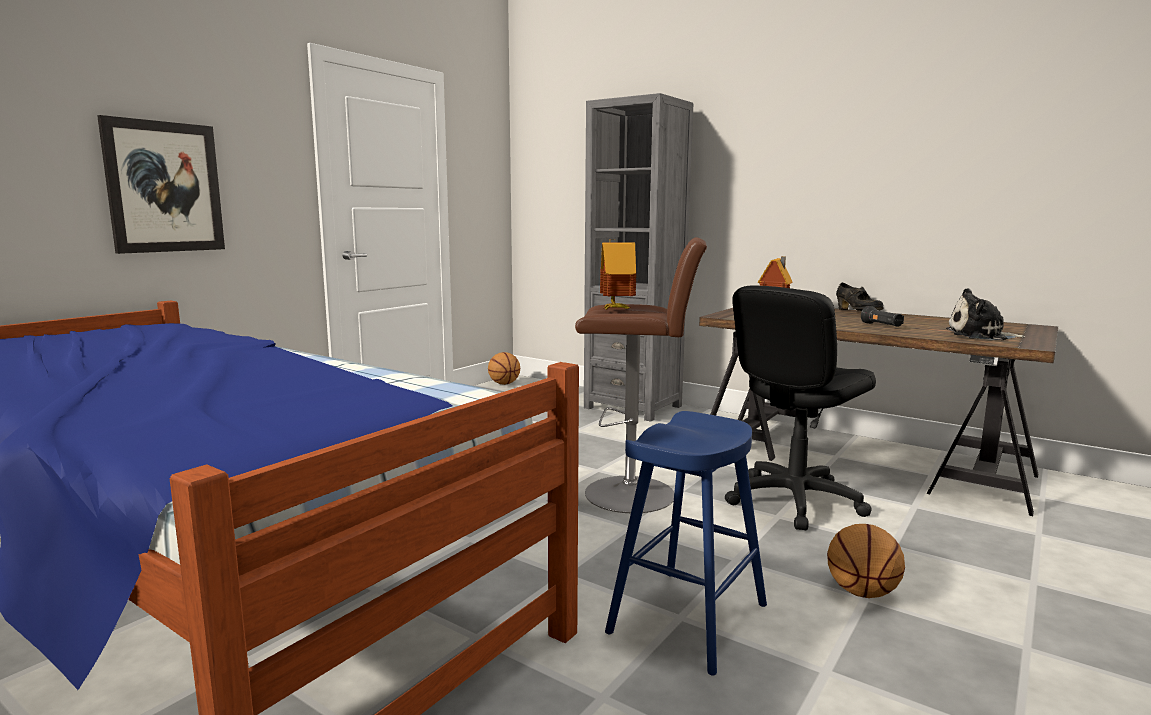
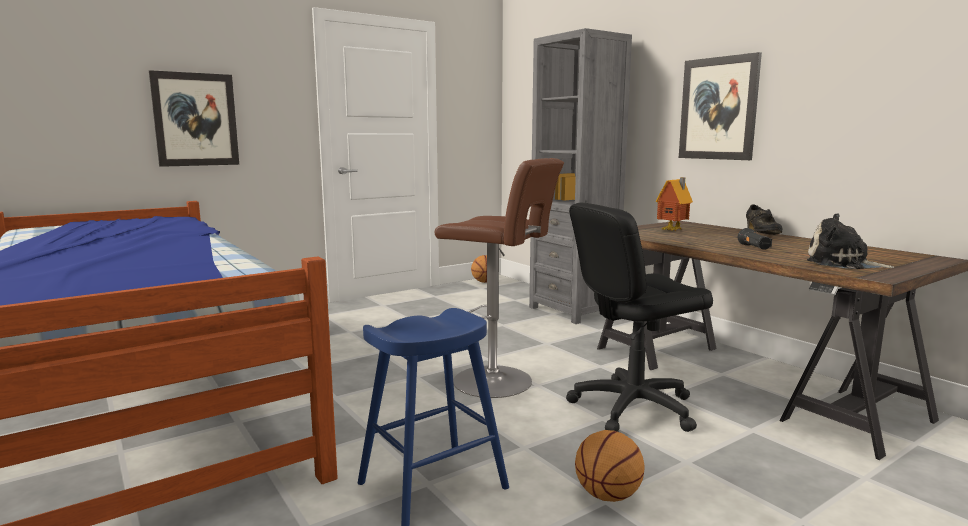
camera: 20 degrees right, 0 degrees up
(616, 309) = (482, 219): toy house -> none
(797, 185) = (718, 108): none -> picture

